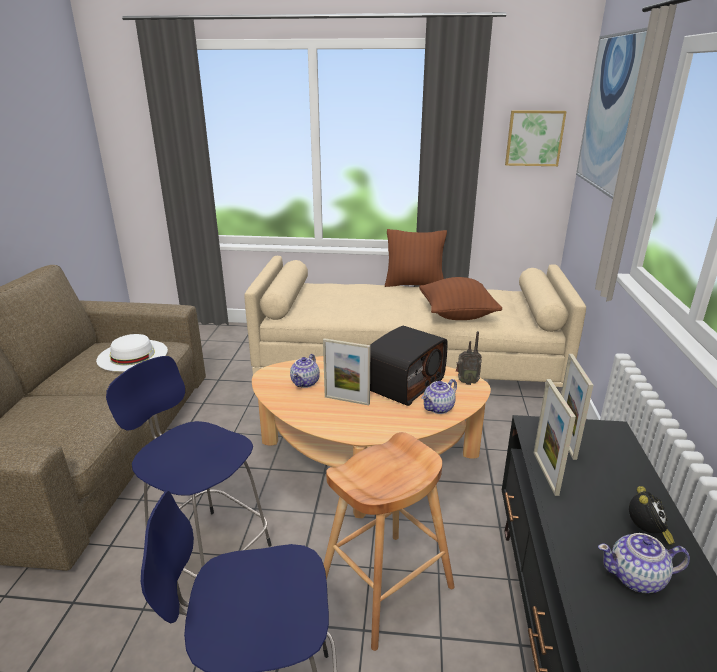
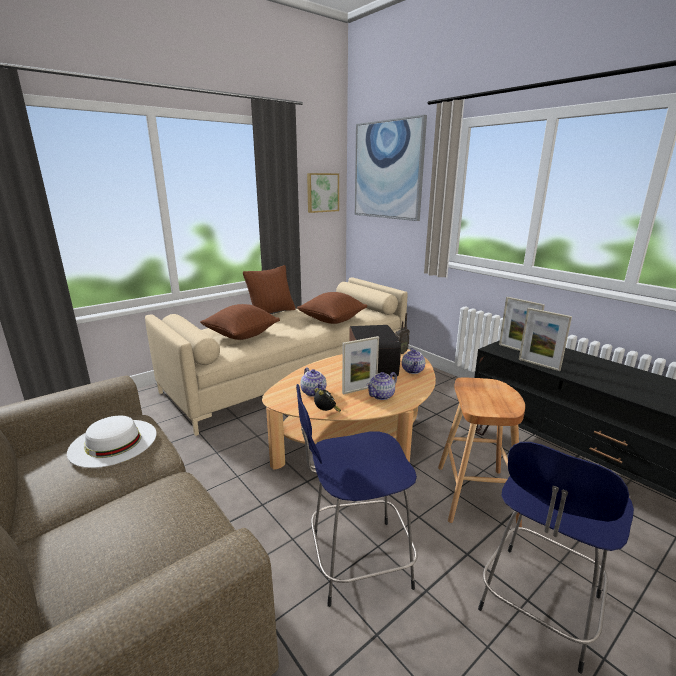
camera: 45 degrees left, 5 degrees down
(342, 301) = (241, 336): none -> brown pillow
(637, 578) = (634, 383): teapot -> teapot (382, 395)
(645, 533) = (604, 368): alarm clock -> alarm clock (326, 412)

